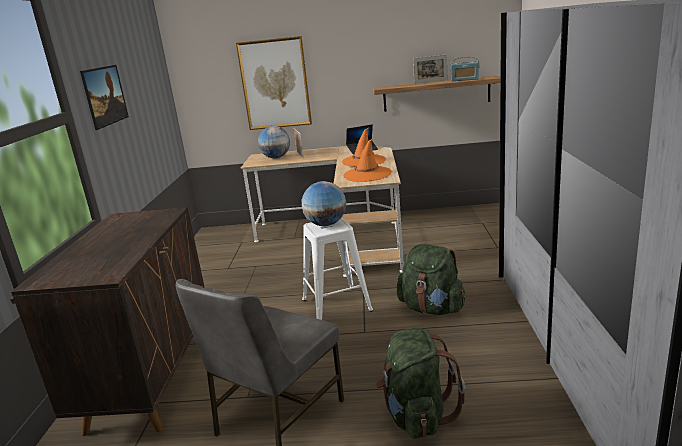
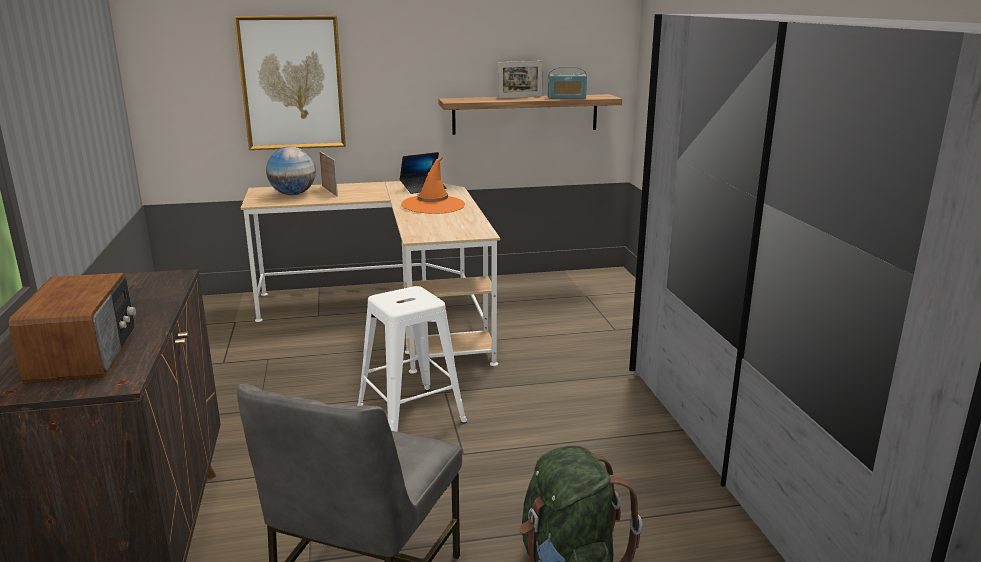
camera: 15 degrees left, 0 degrees up
(100, 260) = (86, 354): none -> radio
(108, 109) = (44, 106): picture -> none
(325, 224) = (403, 297): globe -> none
(367, 174) = (447, 225): orange hat -> none
(432, 308) = (549, 417): green backpack -> none

